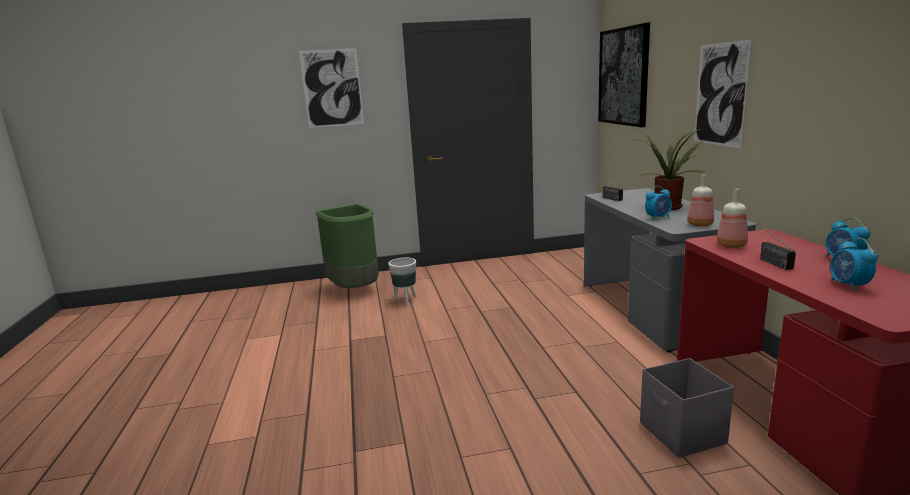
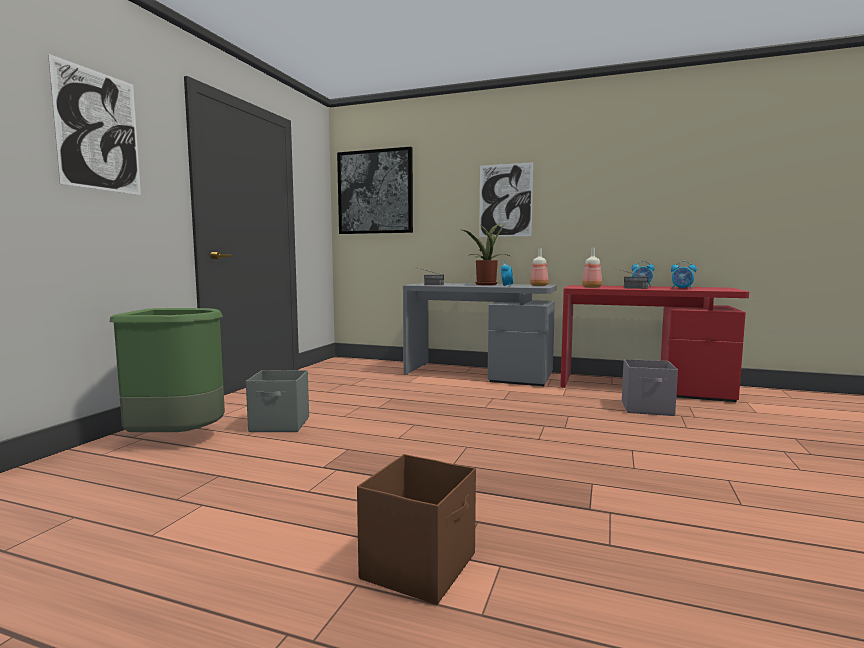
camera: 60 degrees left, 10 degrees down
(246, 412) = (420, 566): none -> brown storage box
(406, 301) = (280, 425): white planter -> grey storage box

